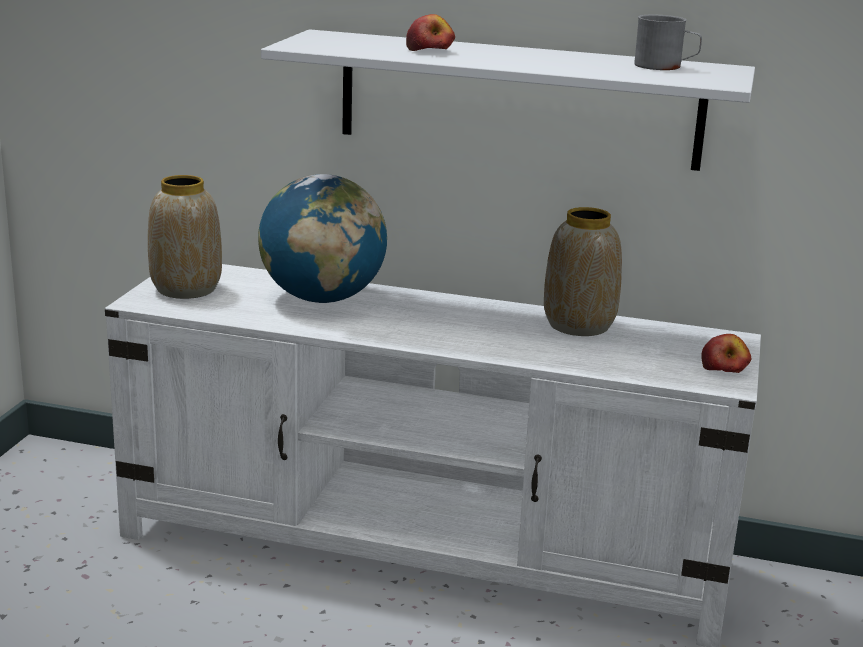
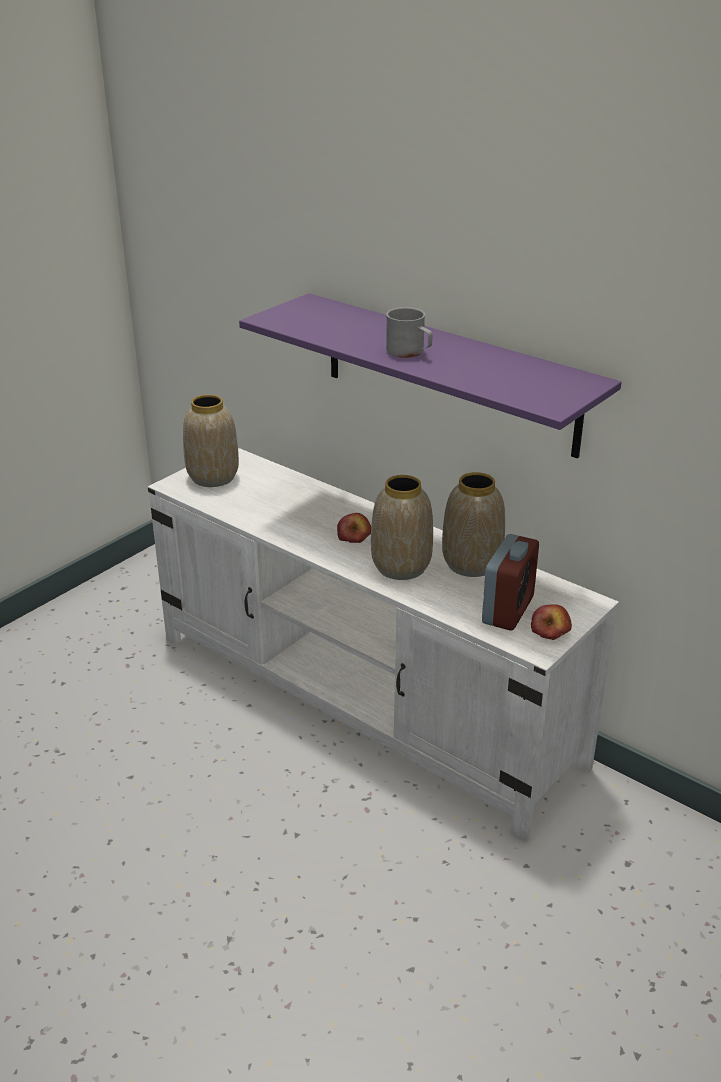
camera: 25 degrees right, 10 degrees up
(322, 298) = (300, 502): globe -> none
(430, 50) = (363, 334): apple -> apple (354, 537)
(505, 339) = (401, 567): none -> vase
(519, 99) = (448, 374): white shelf -> purple shelf
(661, 358) = (508, 610): none -> alarm clock
(665, 67) = (534, 375): grey mug -> grey mug (410, 352)

